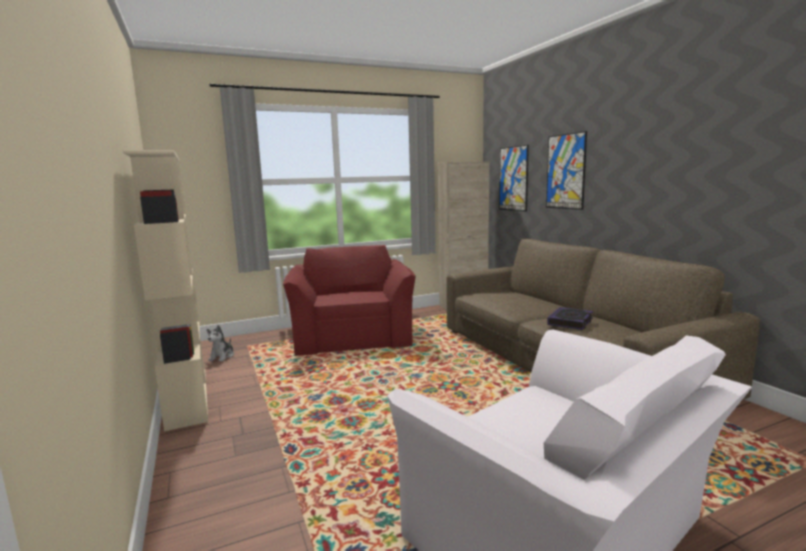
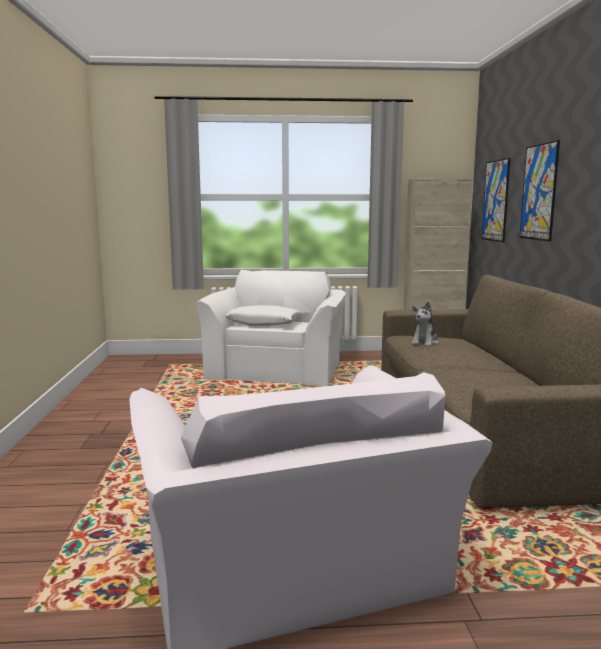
camera: 20 degrees right, 0 degrees up
(186, 397) = (83, 398): beige bookcase -> none
(222, 356) = (141, 370): plush toy -> plush toy (425, 342)
(344, 297) = (264, 323): none -> white pillow
(352, 335) = (277, 368): red armchair -> white armchair
(570, 322) = (469, 373): book -> none

